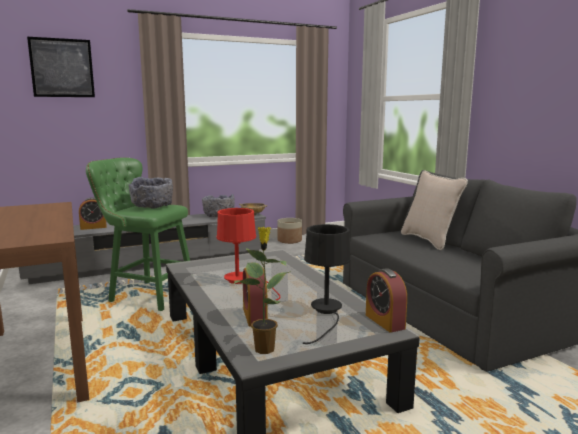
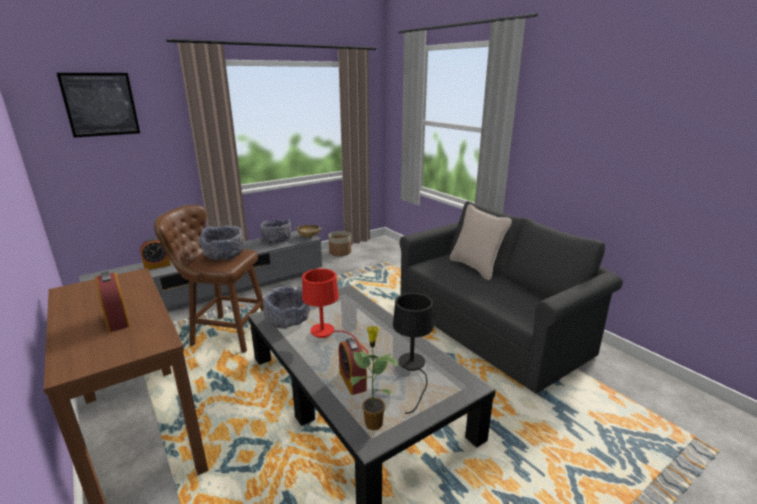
camera: 10 degrees left, 10 degrees up
(145, 294) = (223, 332): green stool -> brown stool
(205, 269) = (288, 320): none -> grey bowl
(384, 321) = (464, 375): alarm clock -> alarm clock (117, 320)

